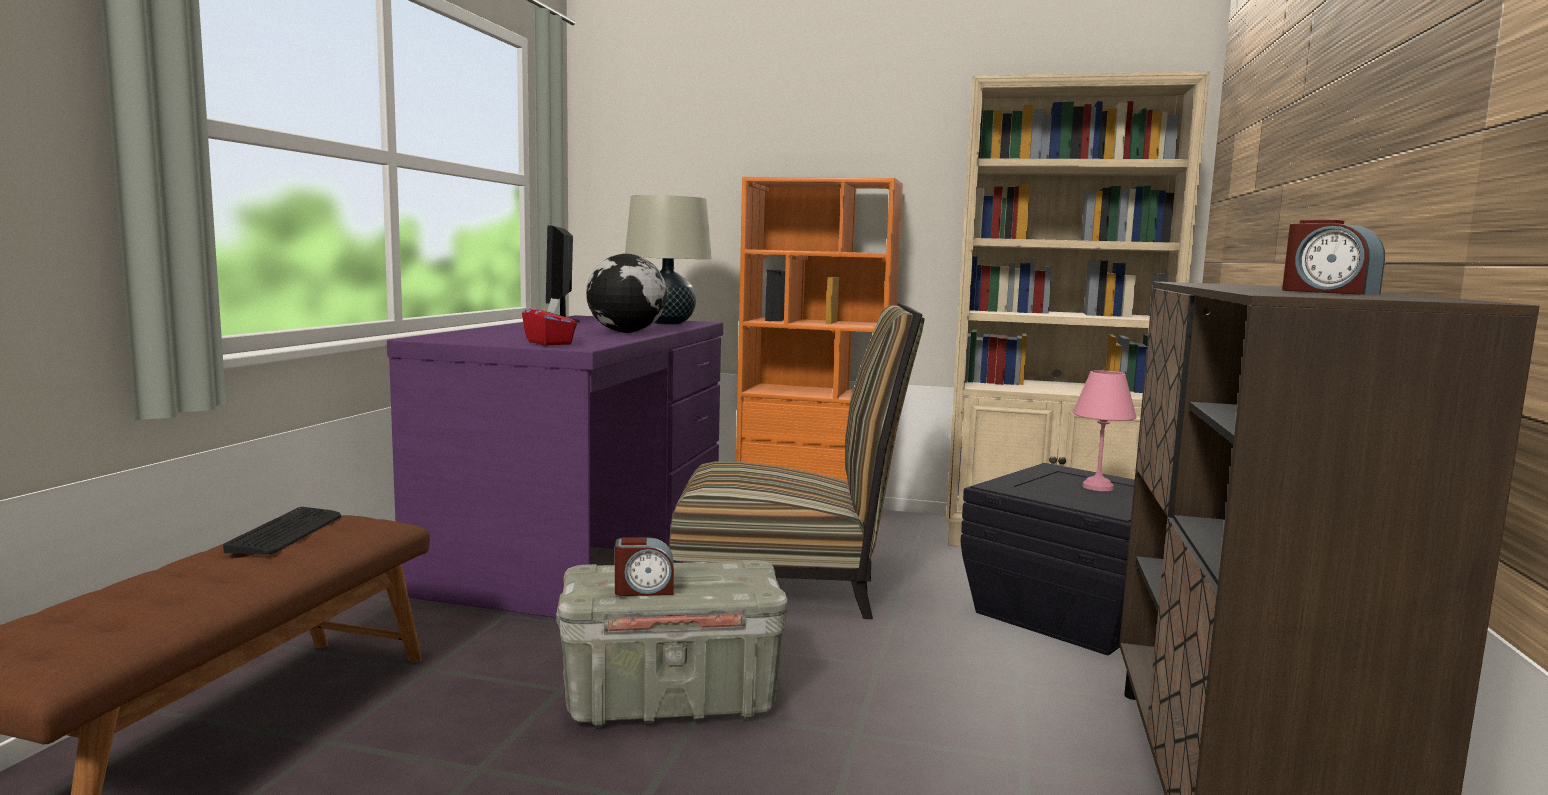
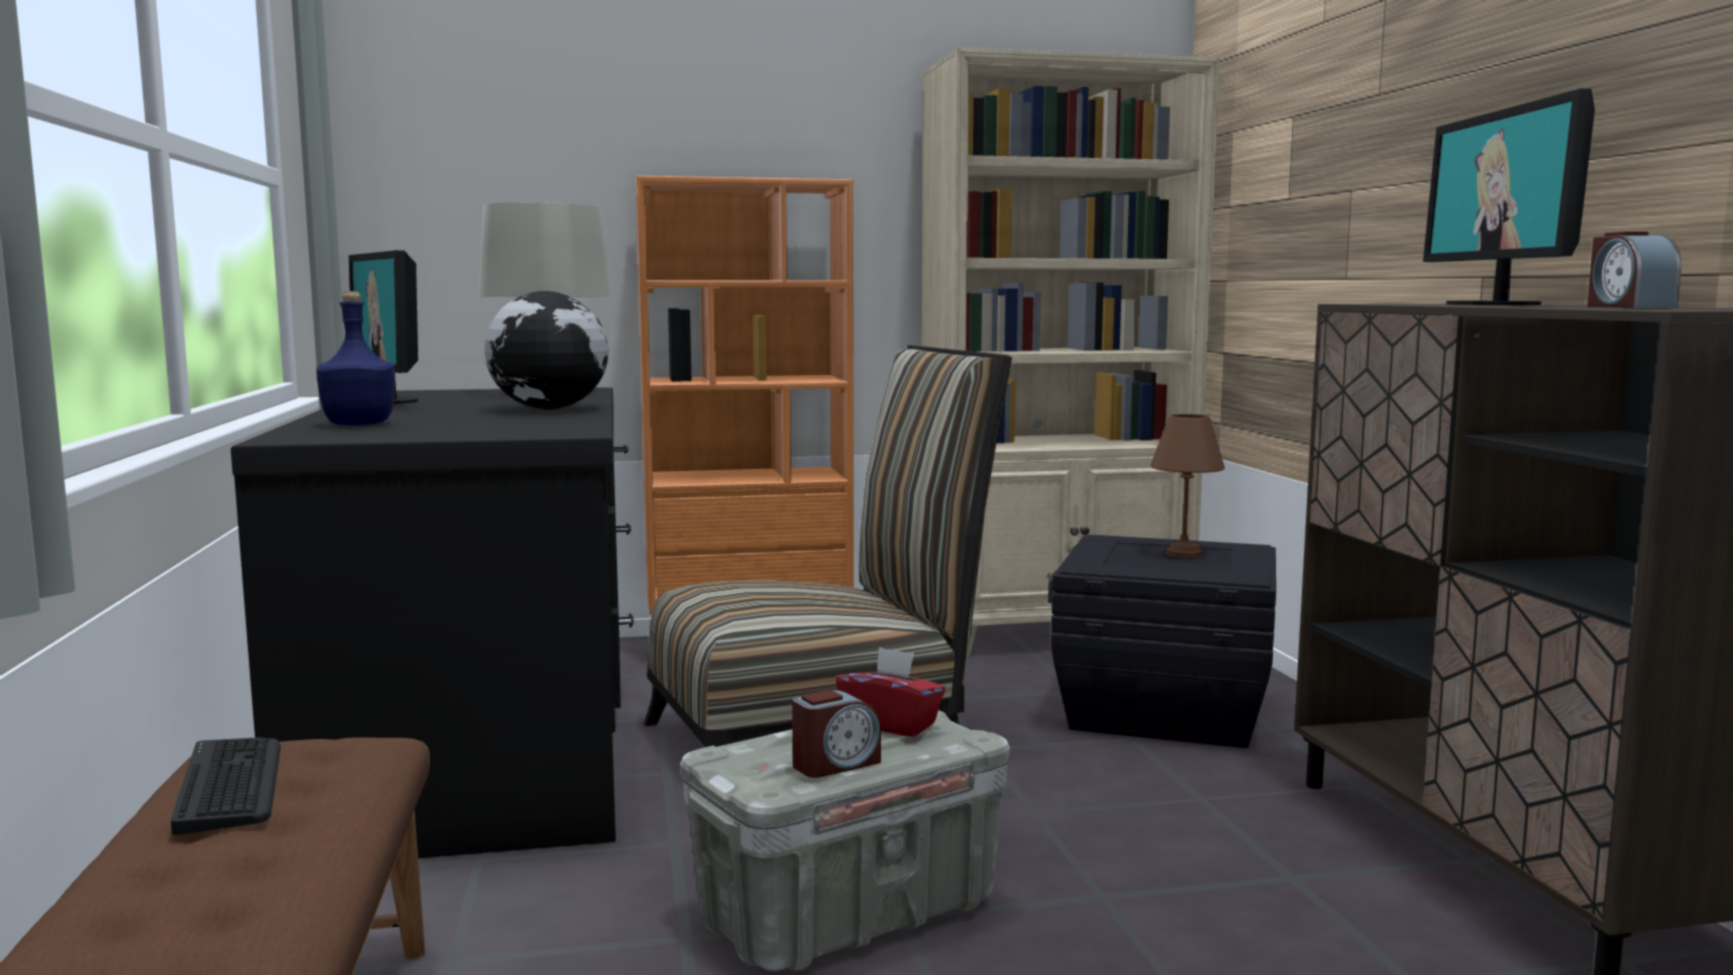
camera: 25 degrees left, 0 degrees up
(490, 333) = (358, 425): none -> blue bottle
(549, 343) = (509, 431): red tissue box -> red tissue box (891, 724)
(584, 547) = (483, 743): purple desk -> black desk
(1096, 487) = (1183, 555): pink table lamp -> brown table lamp
(1281, 287) = (1495, 304): none -> monitor
(1328, 292) = (1628, 307): alarm clock -> alarm clock turned 60 degrees clockwise

